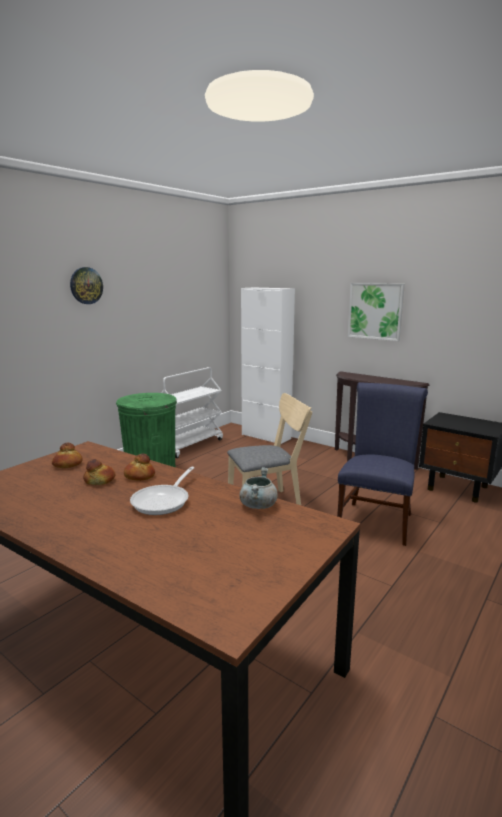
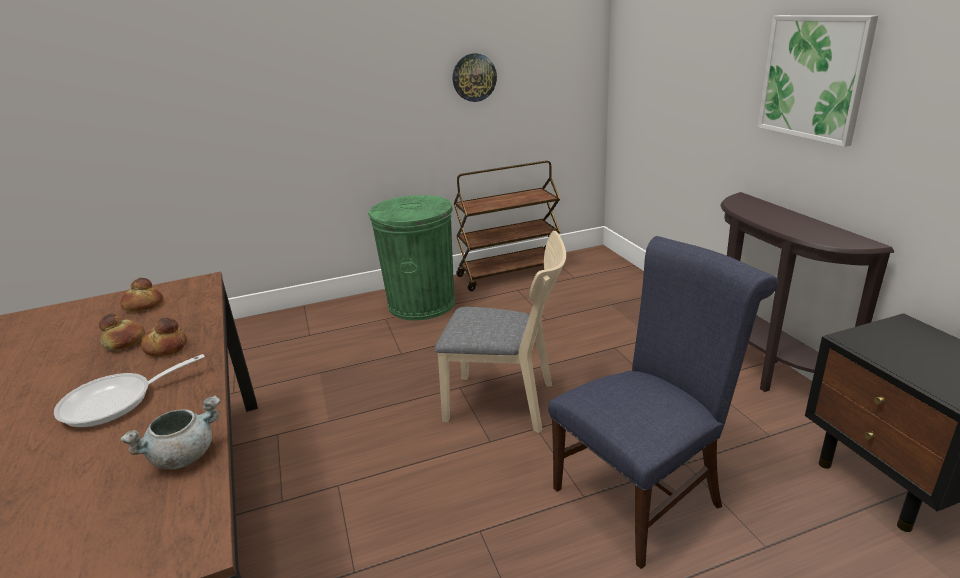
camera: 35 degrees right, 10 degrees up
(86, 285) = (333, 40): wall clock -> wall clock (474, 77)
(190, 445) = (509, 273): white cart -> brown cart
(266, 436) = (629, 279): white cabinet -> none

